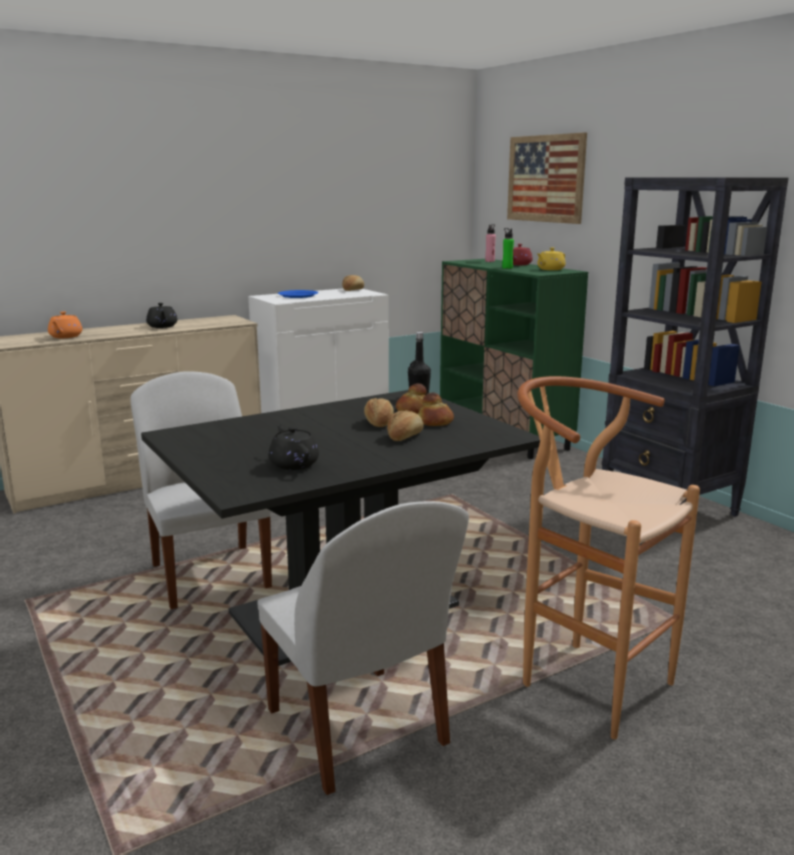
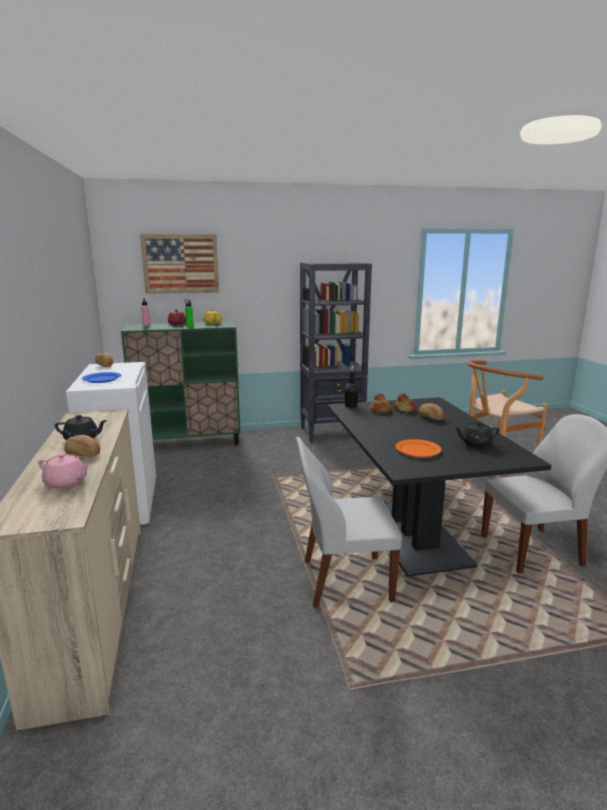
camera: 70 degrees left, 0 degrees up
(65, 337) = (66, 483): orange teapot -> pink teapot
(246, 437) = (418, 450): none -> orange plate
(379, 423) = (400, 419): bread -> bread (82, 455)

